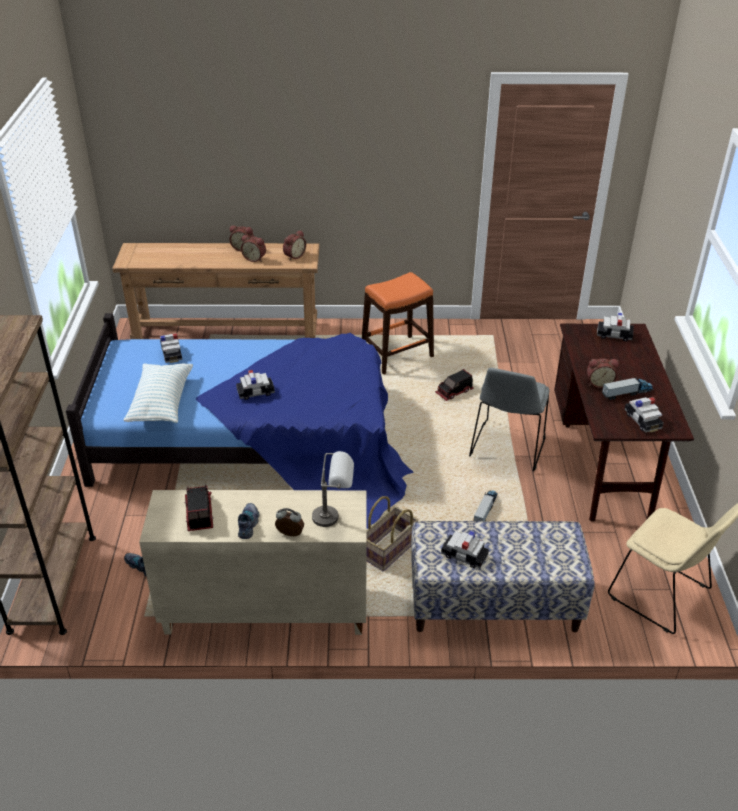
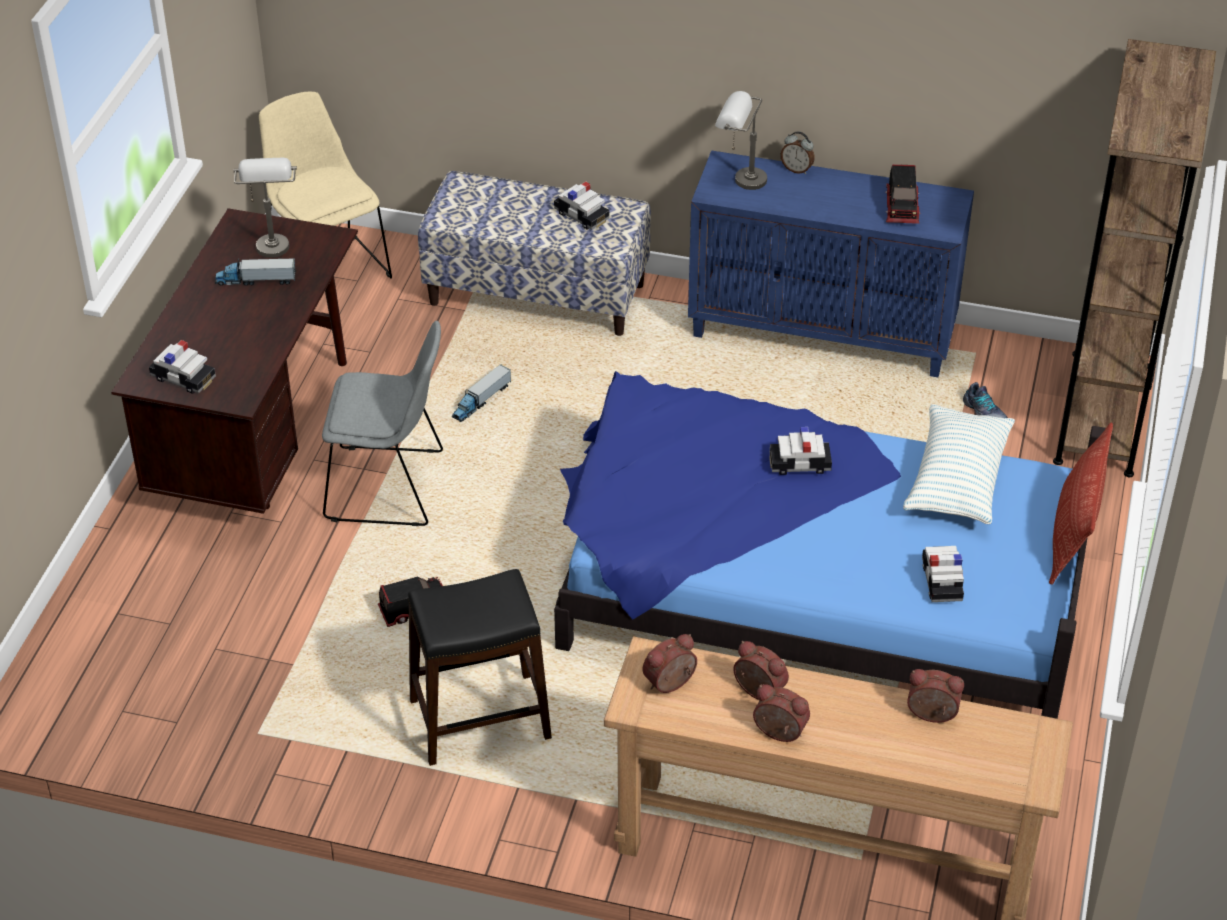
camera: 165 degrees left, 5 degrees up
(95, 388) = (1073, 532): none -> pillow
(248, 524) = (843, 187): shoe -> none
(264, 612) = (823, 333): beige cabinet -> blue cabinet
(389, 550) = (640, 373): basket -> none
(397, 355) = (479, 719): orange stool -> black stool
(507, 448) = (390, 487): grey chair -> grey chair turned 60 degrees clockwise
(599, 383) = (282, 301): alarm clock -> alarm clock (931, 715)
(642, 420) = (271, 240): toy car -> grey table lamp

